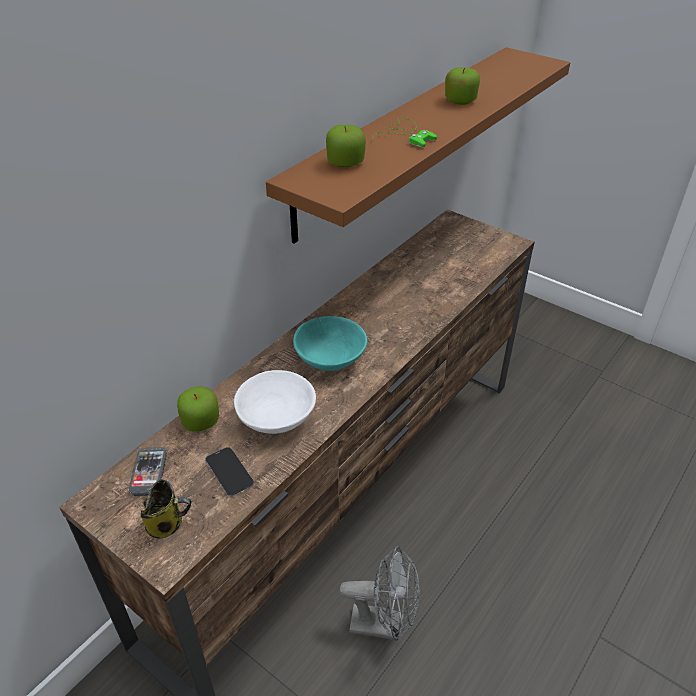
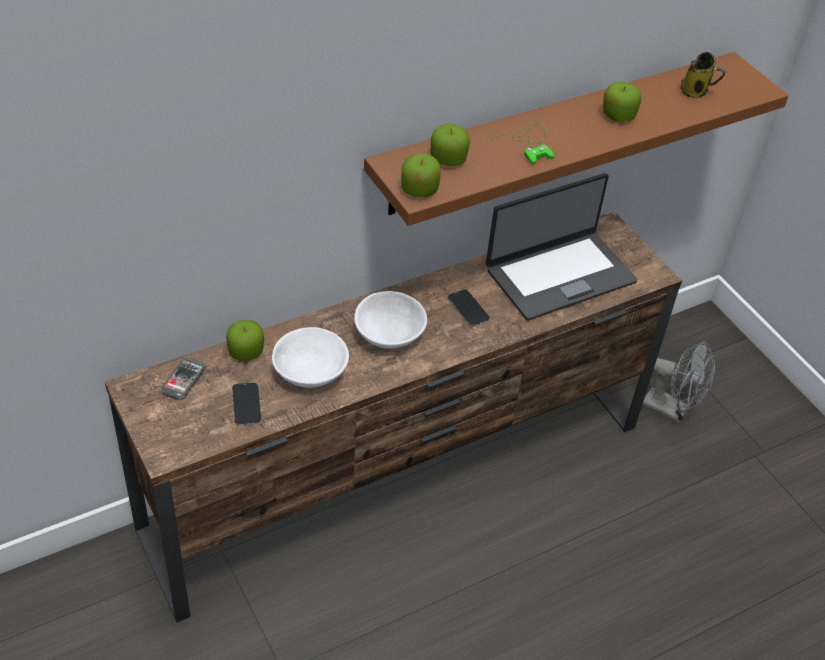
camera: 20 degrees right, 5 degrees up
(167, 524) = (178, 427): mug -> mug (695, 91)
(330, 358) = (390, 334): turquoise bowl -> white bowl
(338, 191) = (419, 189): none -> apple
(384, 624) = (369, 604): grey fan -> grey fan (671, 410)
(385, 314) = (468, 308): none -> phone
(440, 265) = (559, 274): none -> laptop

